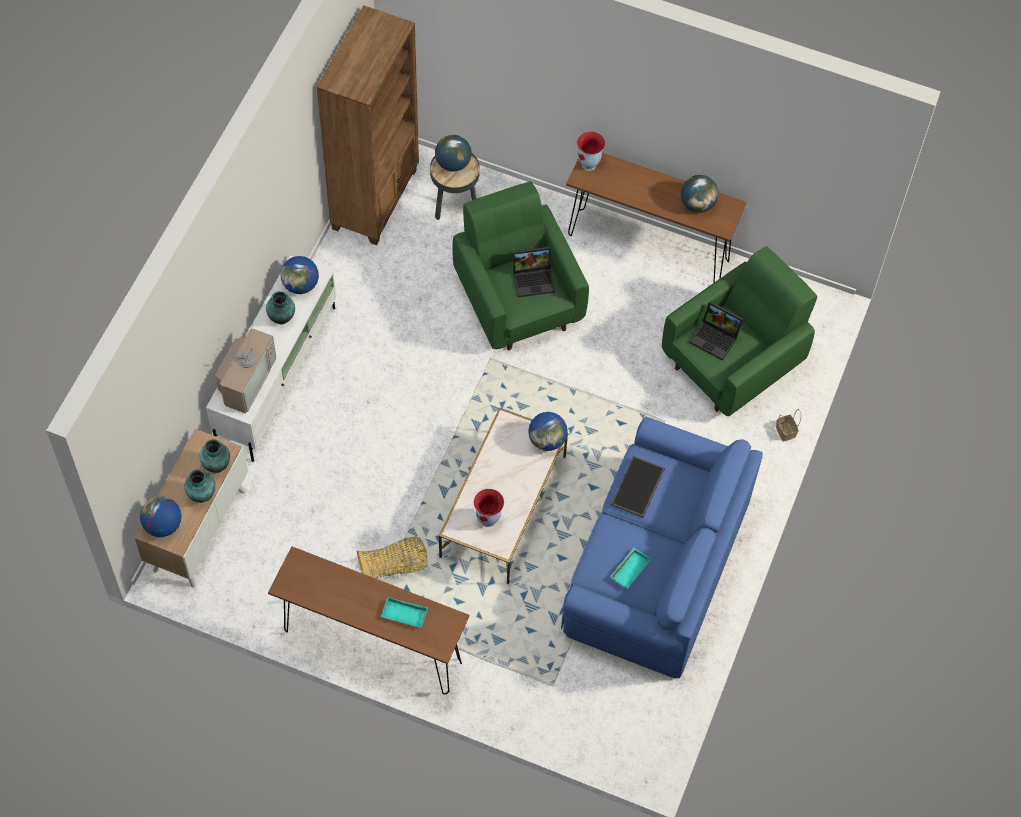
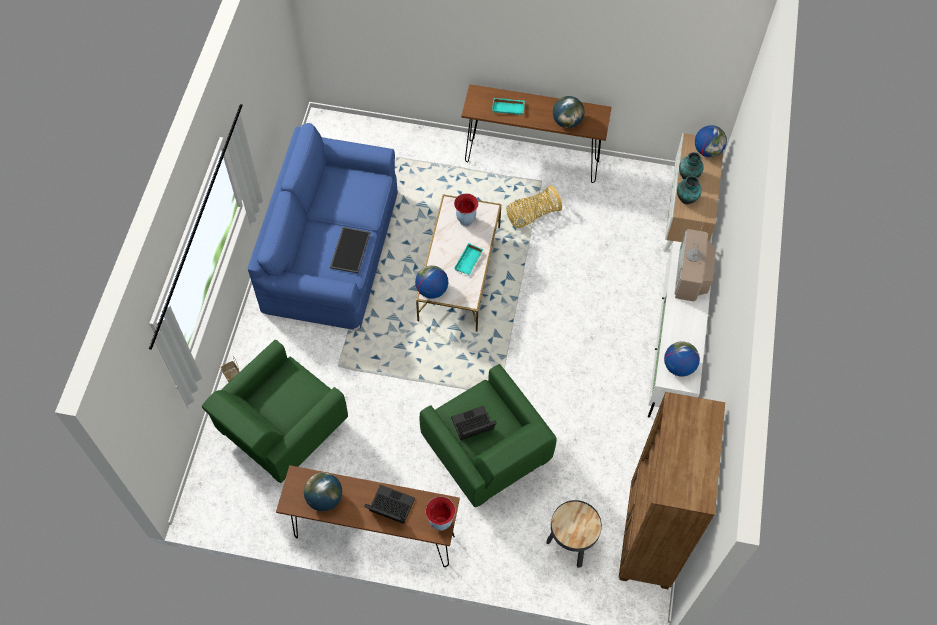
camera: 170 degrees right, 0 degrees up
(282, 318) = (683, 333): vase -> none
(453, 164) = (579, 530): globe -> globe (566, 122)
(629, 569) = (348, 189): turquoise tray -> turquoise tray (469, 262)
(716, 338) = (296, 399): laptop -> laptop (389, 508)

